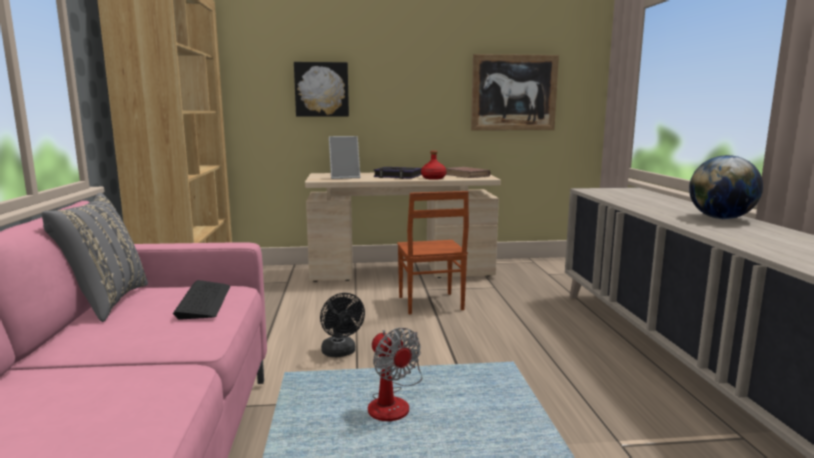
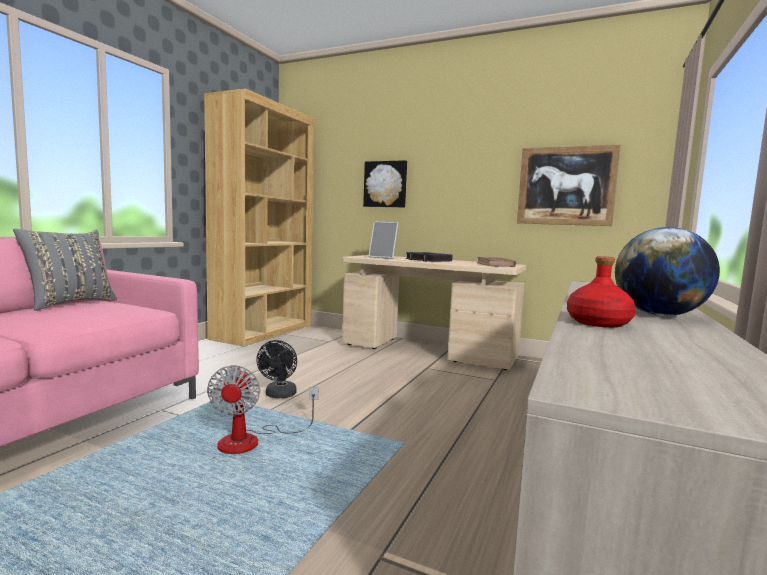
camera: 30 degrees right, 5 degrees down
(204, 301) = (111, 312): keyboard -> none
(430, 304) = (411, 379): brown chair -> none
(433, 178) = (453, 263): red bottle -> red bottle (598, 323)

